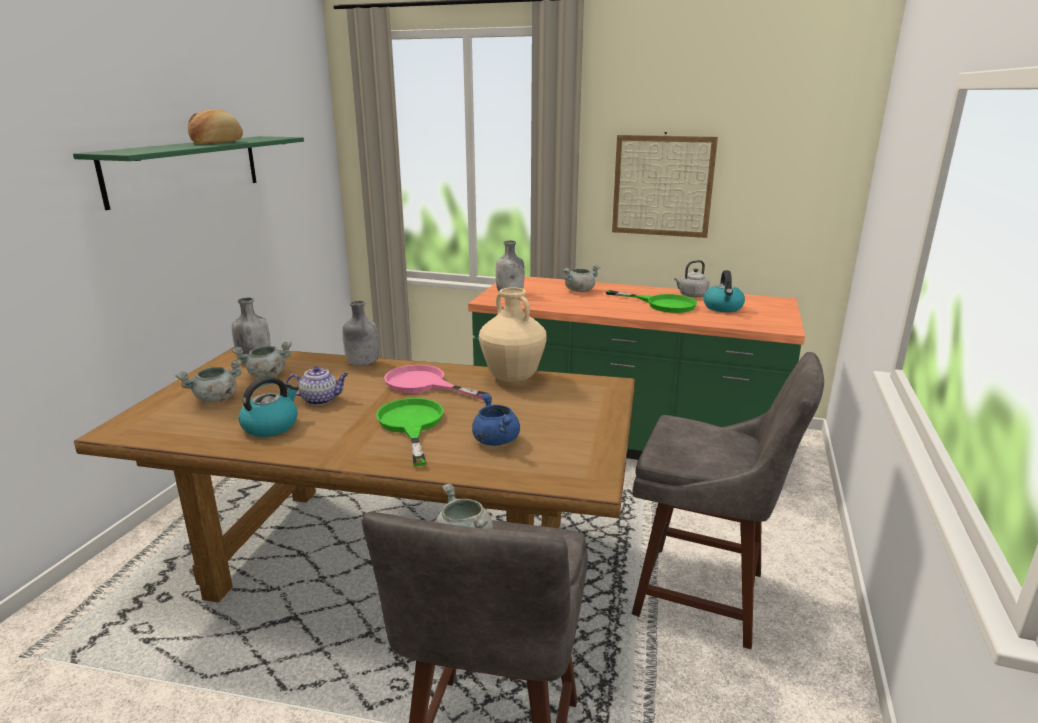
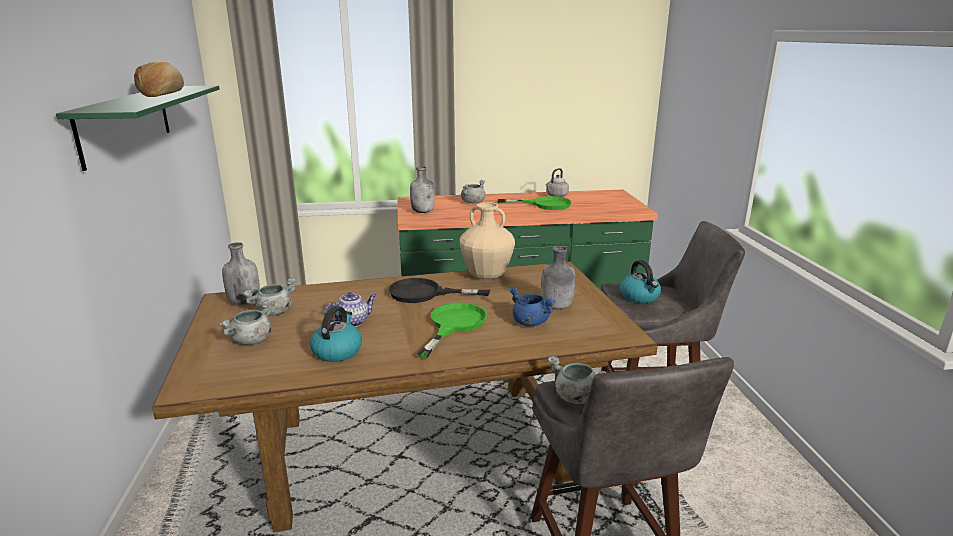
camera: 25 degrees left, 0 degrees up
(362, 364) = (351, 287): grey bottle -> grey bottle (556, 306)
(411, 425) = (454, 325): green frying pan -> green frying pan turned 60 degrees clockwise
(424, 384) = (424, 293): pink frying pan -> black frying pan
(662, 184) = (517, 111): picture -> none
(723, 308) = (587, 202): kettle -> kettle (640, 297)

